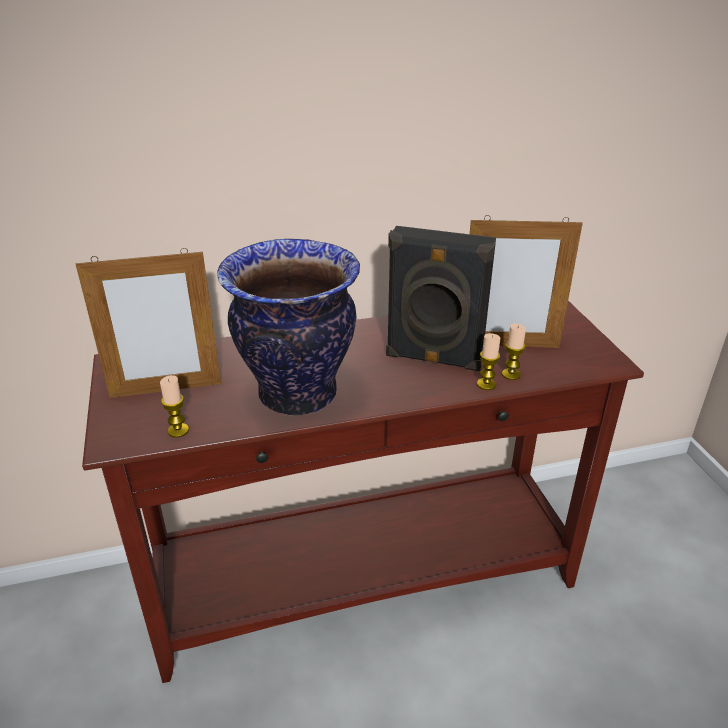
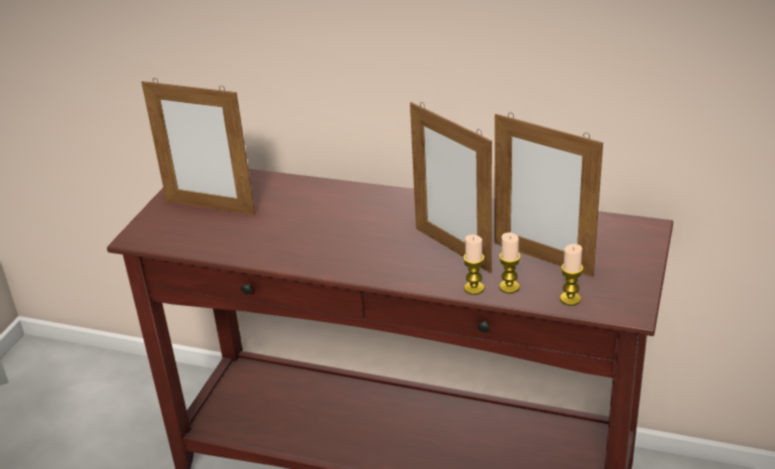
camera: 35 degrees right, 0 degrees up
(178, 430) = (188, 243): candle -> candle (570, 299)
(296, 394) = (301, 243): vase -> none
(433, 359) = (452, 249): black speaker -> picture frame

